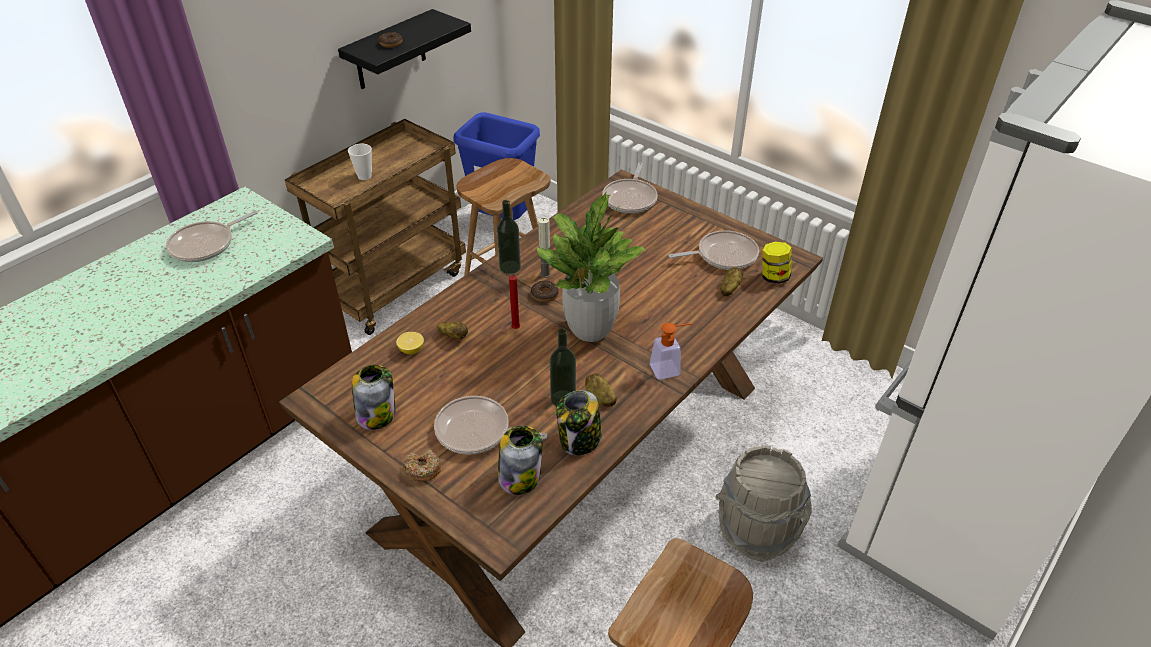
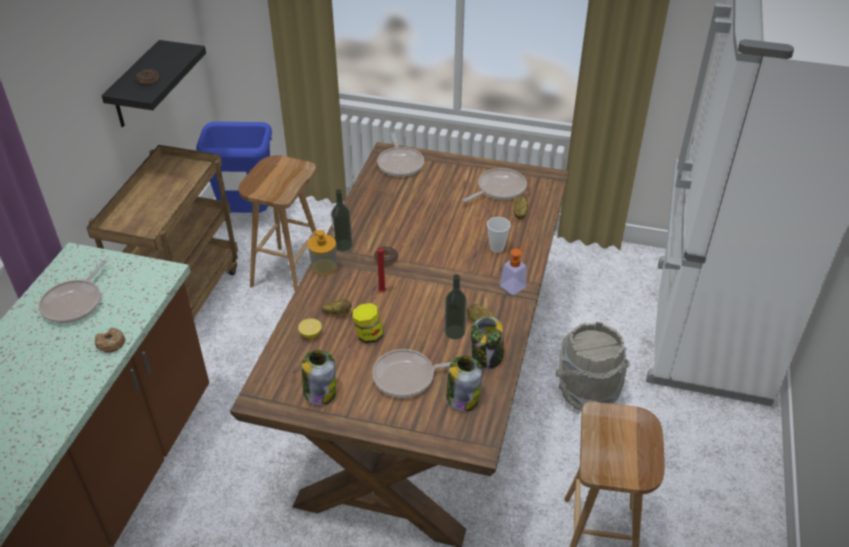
camera: 25 degrees left, 0 degrees up
(364, 176) = (155, 205): cup -> cup (497, 248)
(423, 470) = (387, 419): donut -> donut (111, 344)
(474, 284) = (324, 267): none -> soap dispenser
(545, 274) = (375, 242): candle -> none
(590, 330) = (439, 275): potted plant -> none
(774, 277) = (544, 195): jar -> jar (368, 335)

